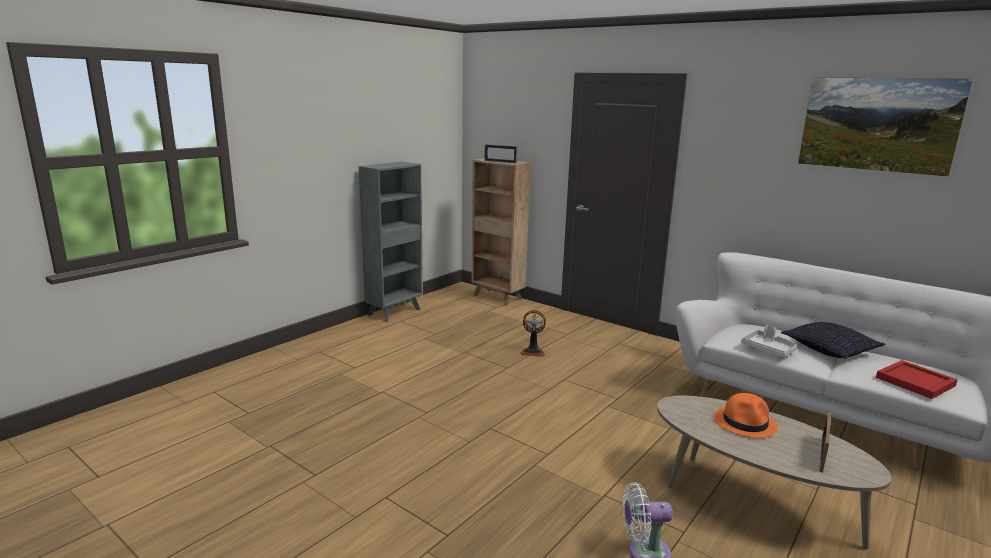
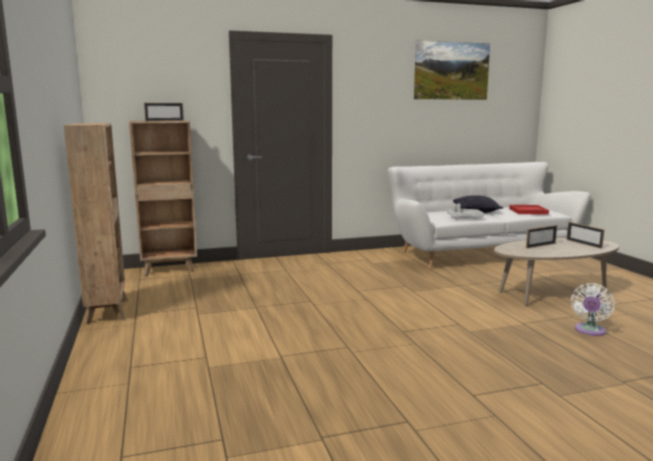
camera: 55 degrees left, 5 degrees down
(395, 312) = (107, 311): grey bookcase -> brown bookcase
(533, 351) = (297, 286): fan -> none
(745, 423) = (540, 245): orange hat -> picture frame

